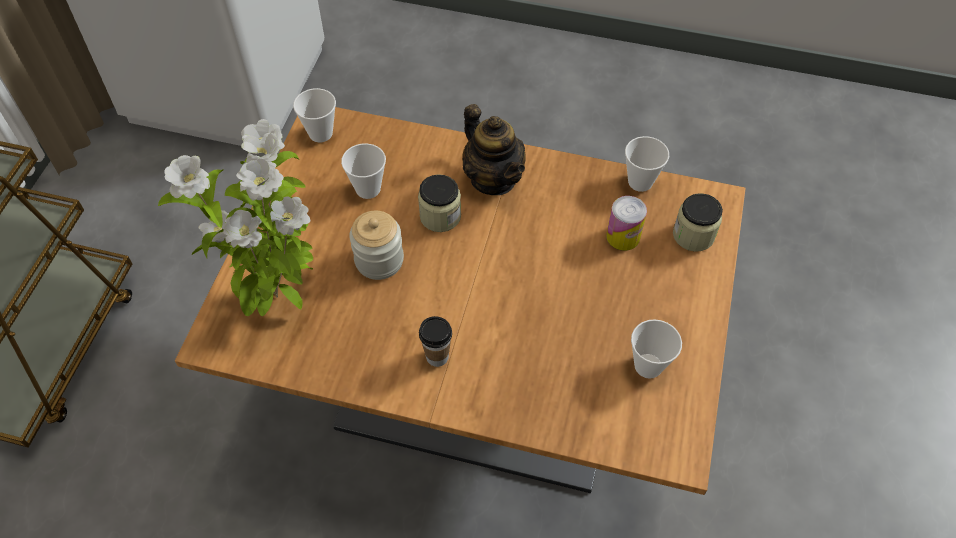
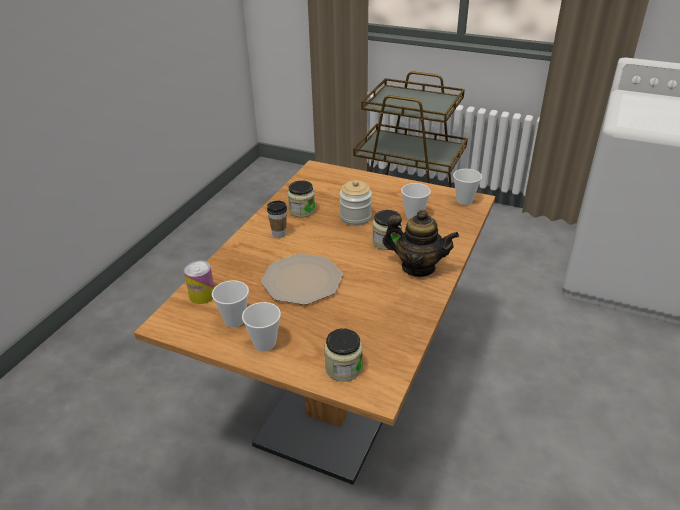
camera: 100 degrees right, 20 degrees down
(280, 298) = (337, 186): potted plant -> none
(364, 337) = (302, 210): none -> jar
(493, 179) = (418, 267): teapot -> teapot turned 135 degrees counterclockwise
(548, 303) = (302, 281): none -> plate
(623, 236) = (351, 325): can -> can (202, 295)
(640, 182) = (407, 345): cup -> cup (265, 343)

